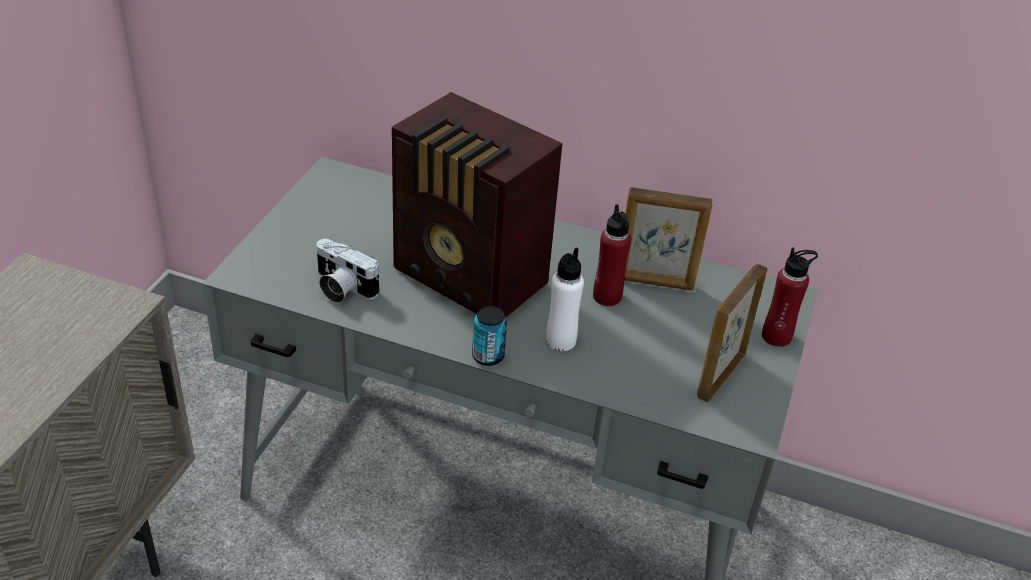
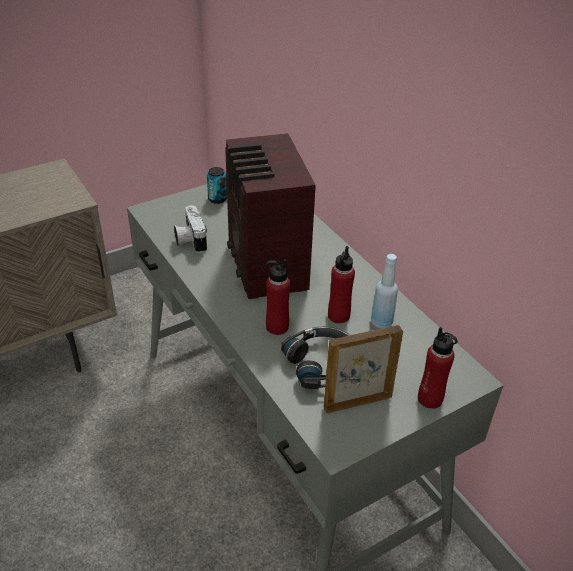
camera: 40 degrees right, 0 degrees up
(488, 356) = (223, 314): can -> can (217, 199)
(560, 340) = (277, 327): white bottle -> red bottle
(649, 355) = (323, 364): none -> black headphones
(654, 282) = (381, 322): picture frame -> blue bottle

